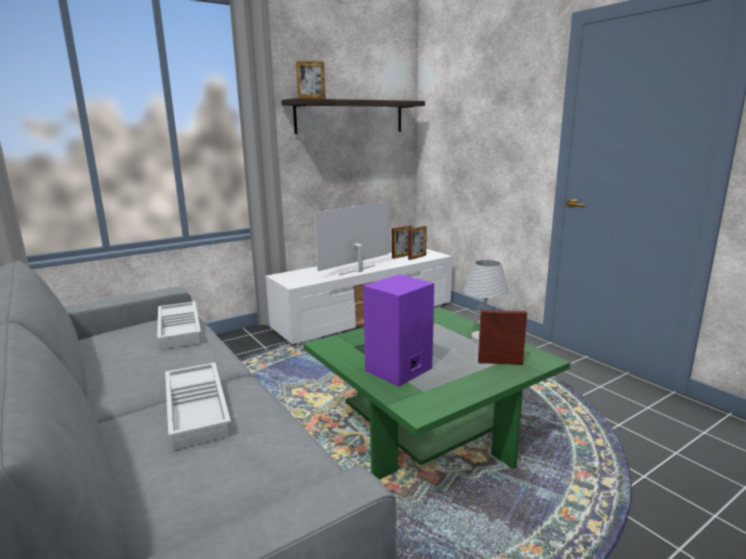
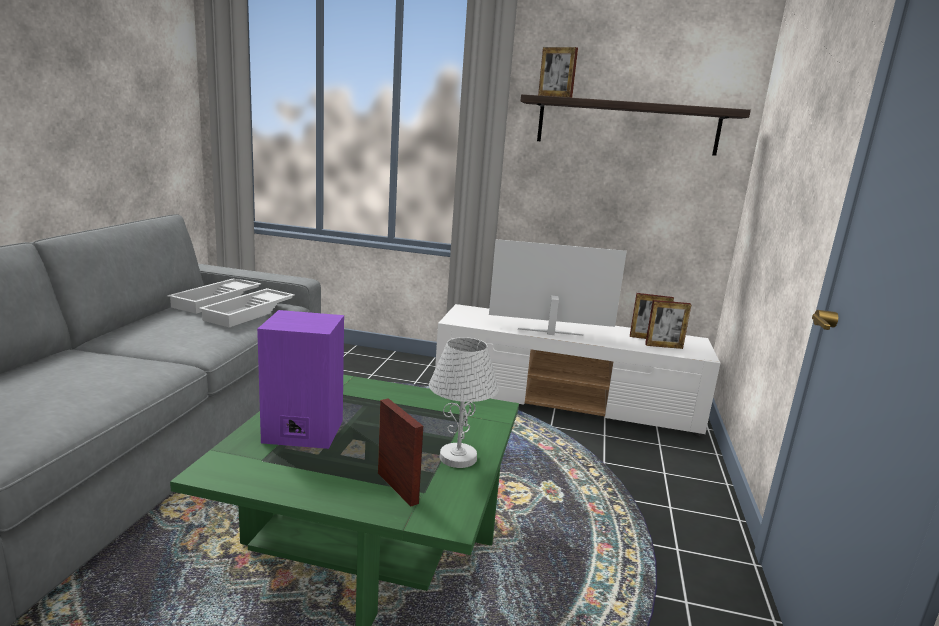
camera: 45 degrees right, 0 degrees up
(199, 409) = (99, 367): white tray -> white tray (217, 301)

